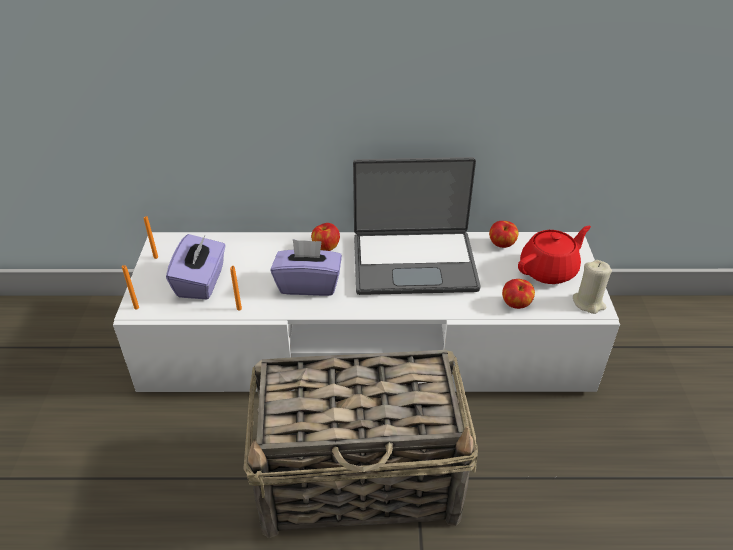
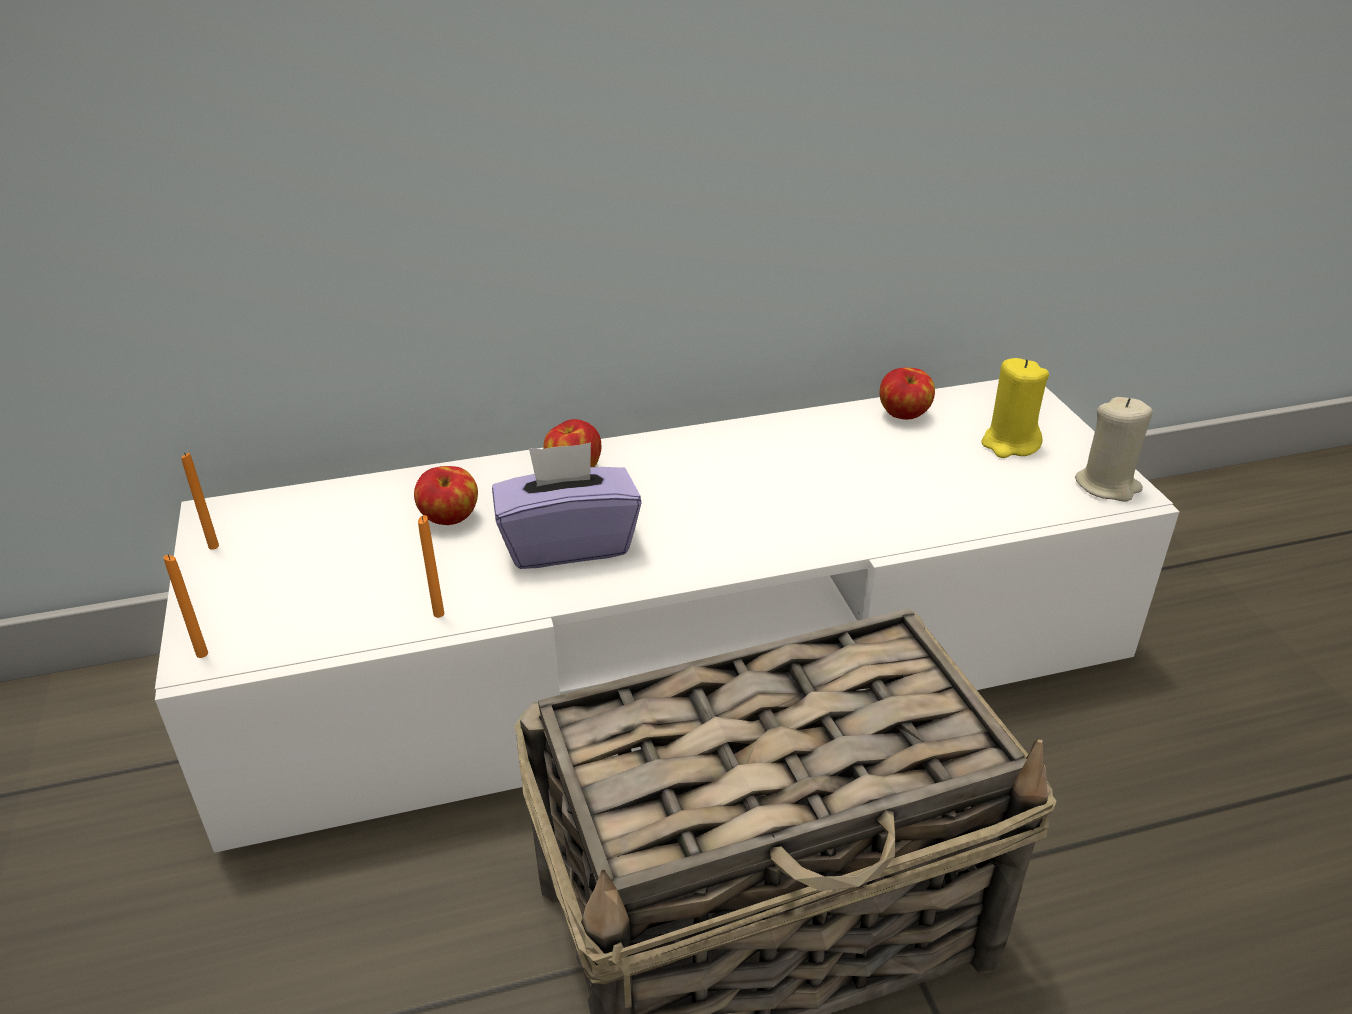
camera: 15 degrees left, 5 degrees down
(201, 282) = (335, 577): purple tissue box -> none
(414, 262) = (758, 469): laptop -> none
(516, 305) = (983, 510): apple -> apple (450, 519)
(549, 270) = (1009, 444): red teapot -> yellow candle

